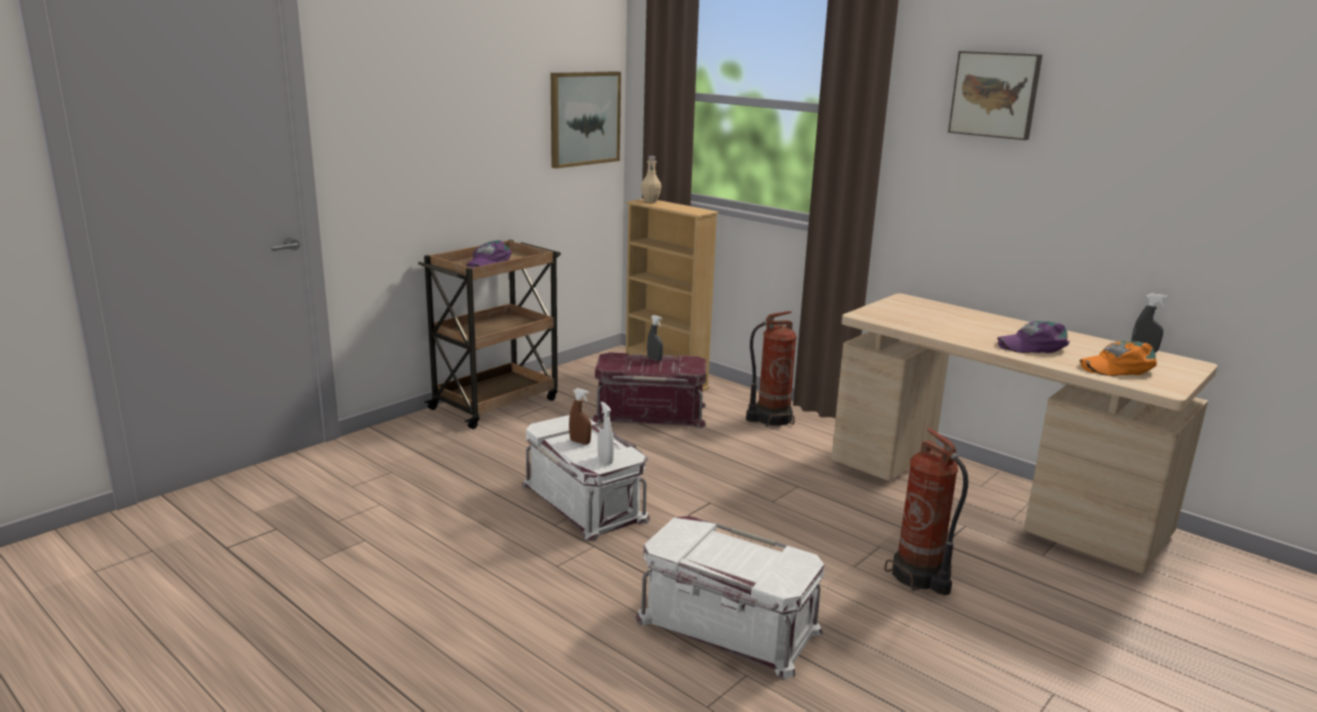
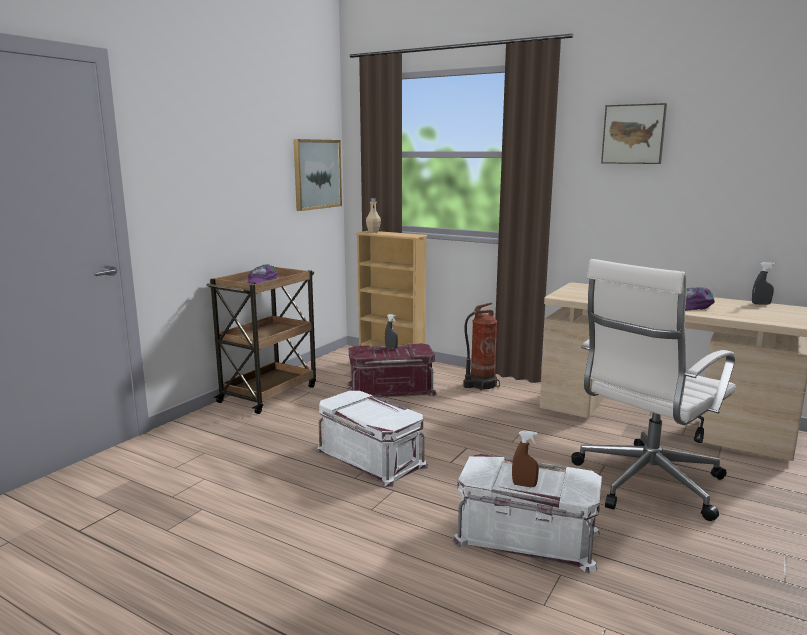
camera: 10 degrees left, 5 degrees down
(580, 442) = (366, 410): brown spray bottle -> brown spray bottle (524, 485)
(605, 460) = (393, 420): white spray bottle -> none
(919, 577) = (645, 483): fire extinguisher -> white office chair
(1117, 367) = (754, 314): orange cap -> none

